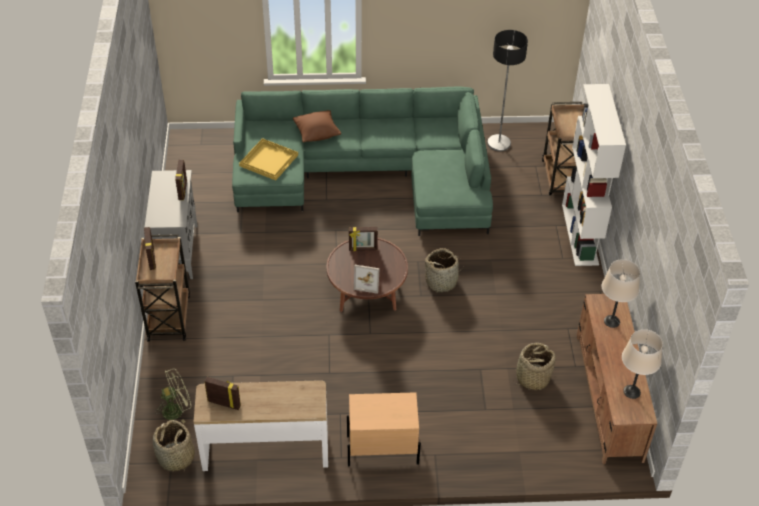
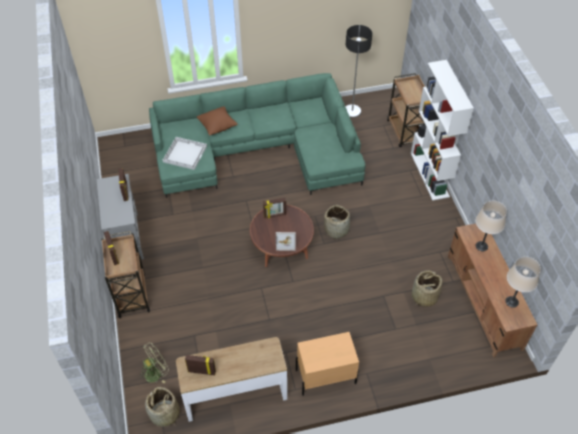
camera: 10 degrees left, 5 degrees up
(268, 160) = (185, 153): yellow tray -> white tray

